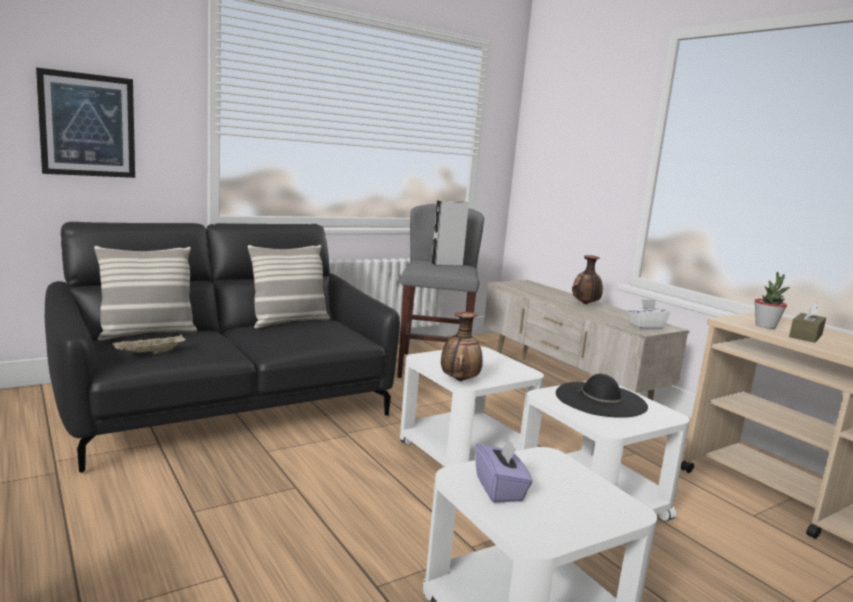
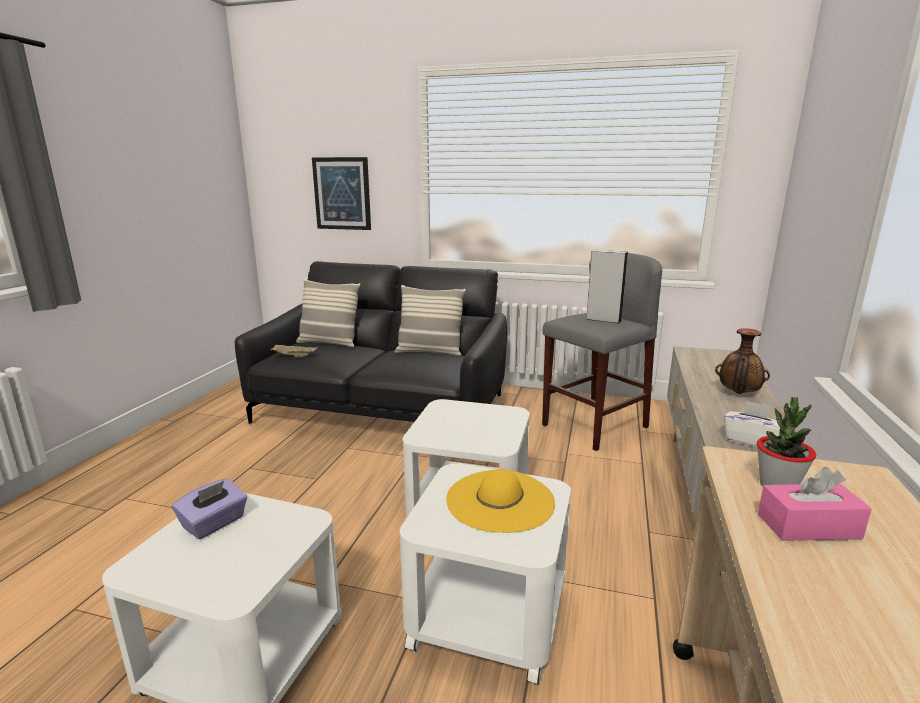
camera: 50 degrees right, 5 degrees up
(459, 380) = (419, 432): vase -> none
(601, 400) = (500, 500): black hat -> yellow hat
(805, 336) = (808, 526): brown tissue box -> pink tissue box

